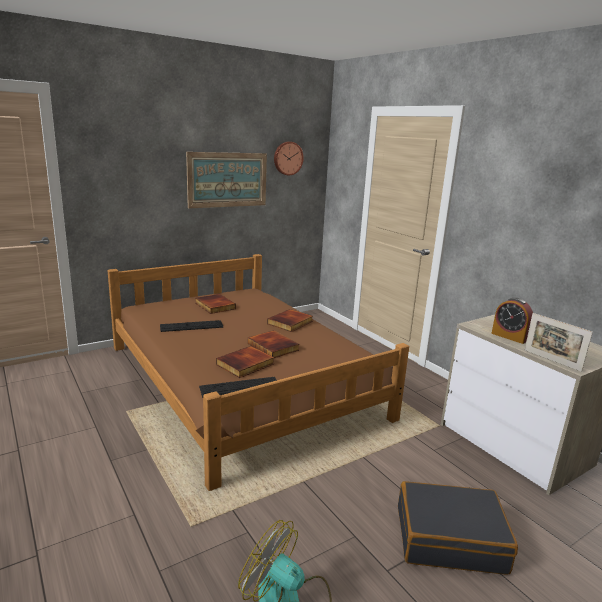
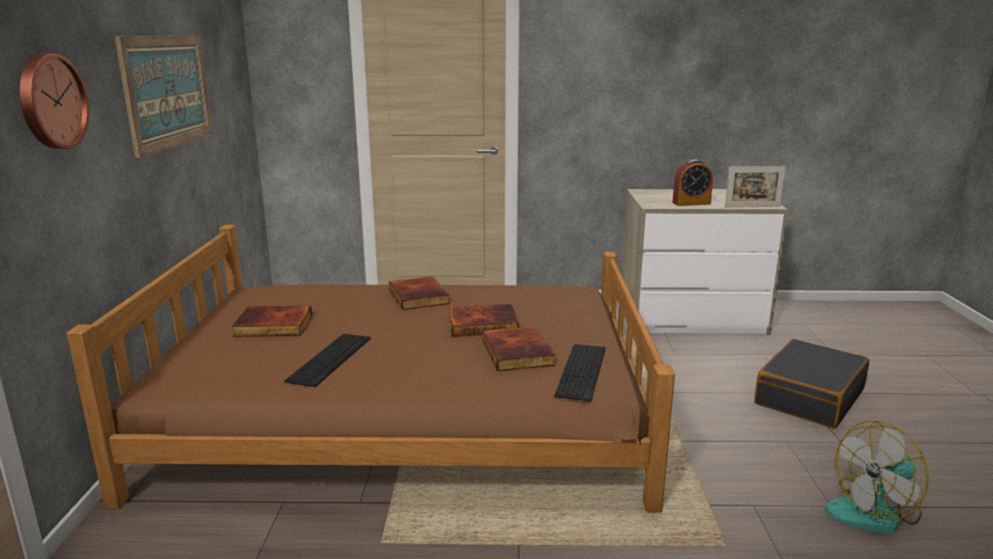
camera: 55 degrees left, 0 degrees up
(287, 158) = (216, 43): wall clock -> wall clock (50, 101)

